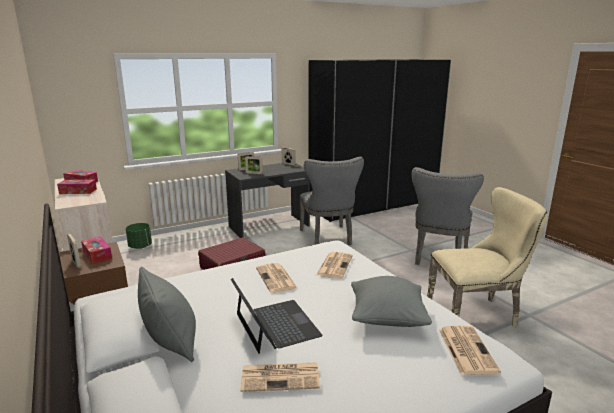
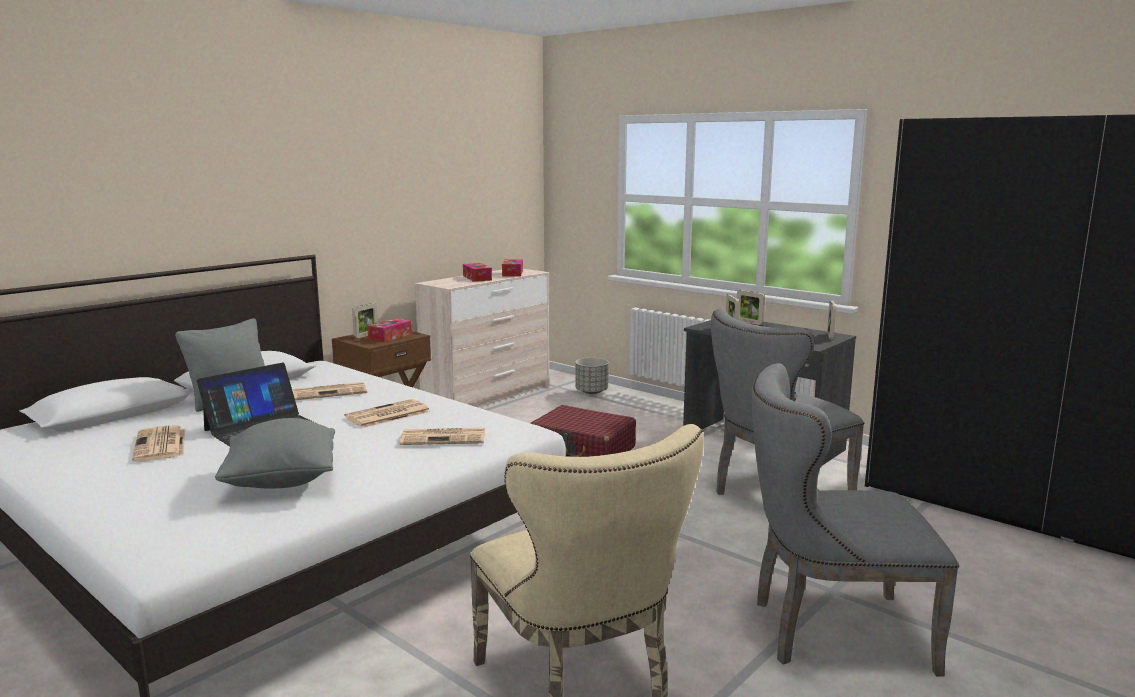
camera: 70 degrees right, 5 degrees down
(140, 246) = (592, 392): green planter -> grey planter
(466, 349) = (191, 530): newspaper -> newspaper (331, 392)

